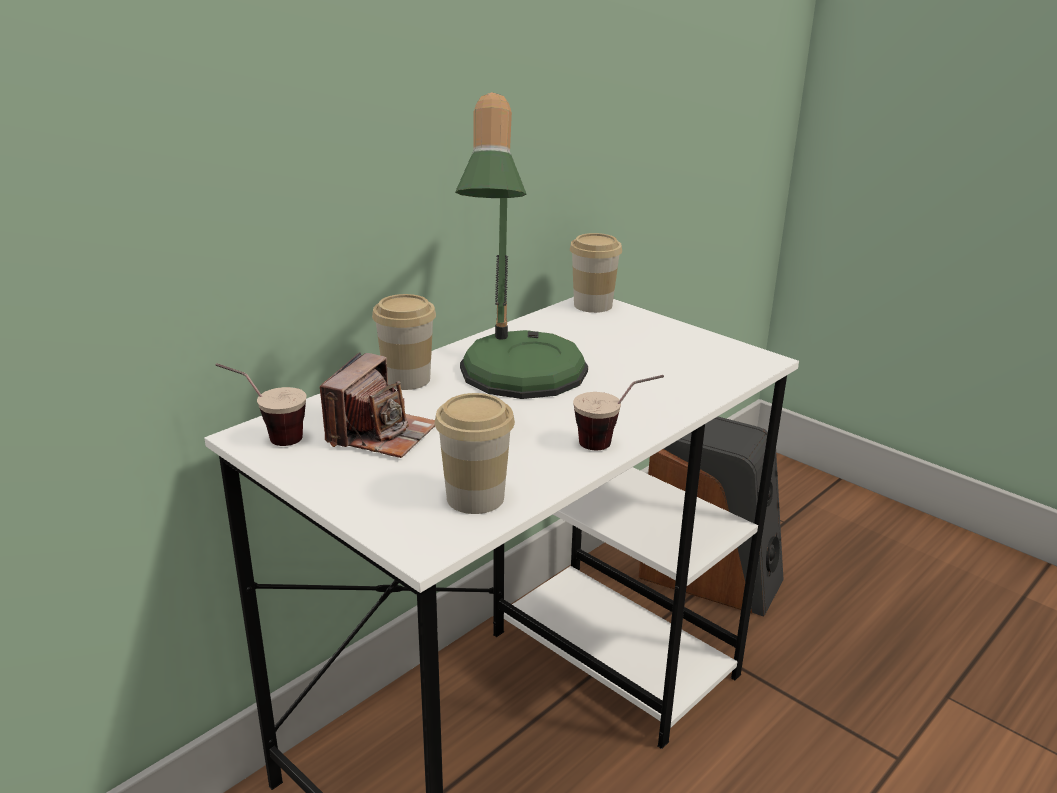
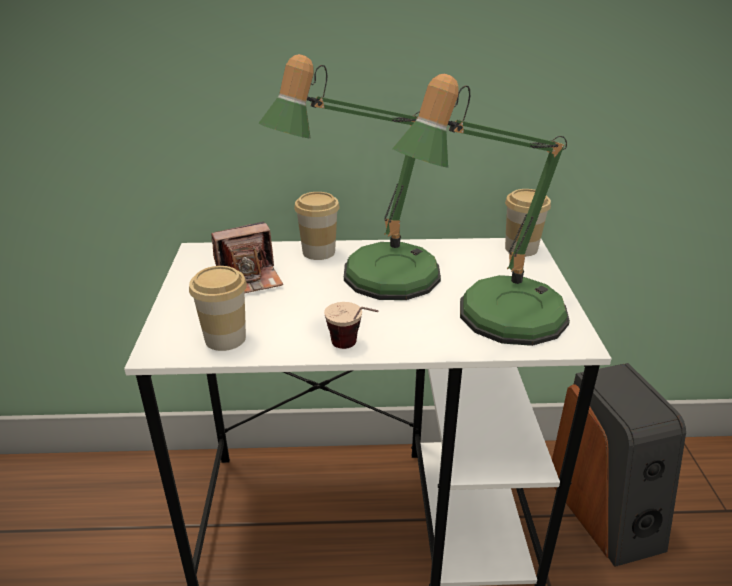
camera: 45 degrees right, 5 degrees up
(267, 438) = (202, 255): cup -> none
(677, 368) = (495, 318): none -> table lamp

